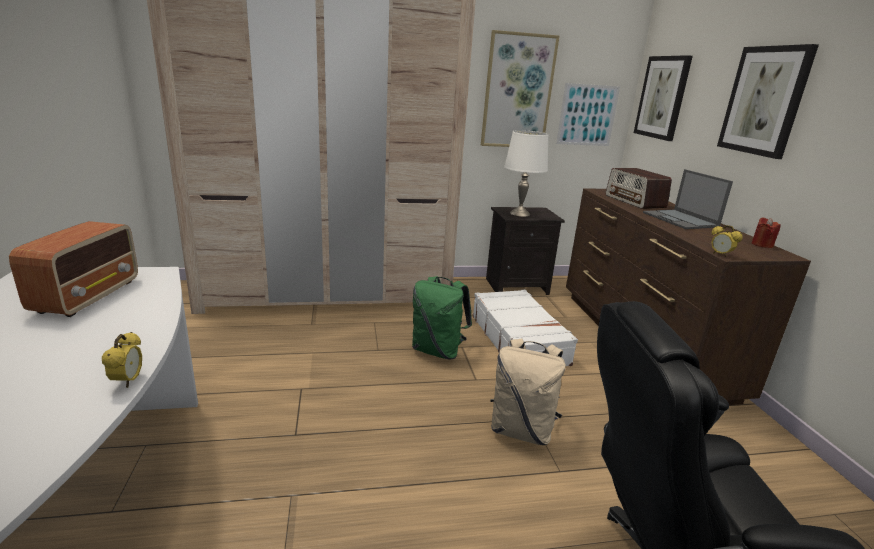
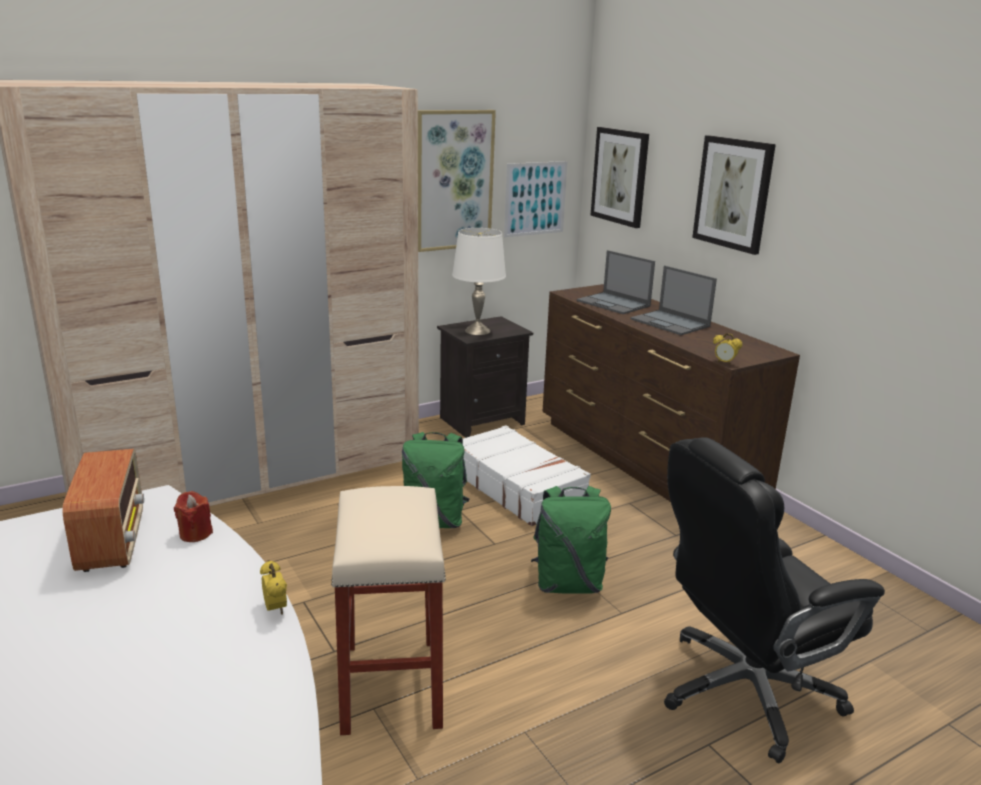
camera: 20 degrees left, 0 degrees up
(319, 480) = (392, 686): none -> beige stool
(521, 430) = (568, 584): beige backpack -> green backpack
(634, 201) = (614, 303): radio -> laptop
(762, 245) = (755, 343): red candle -> red candle (195, 534)

